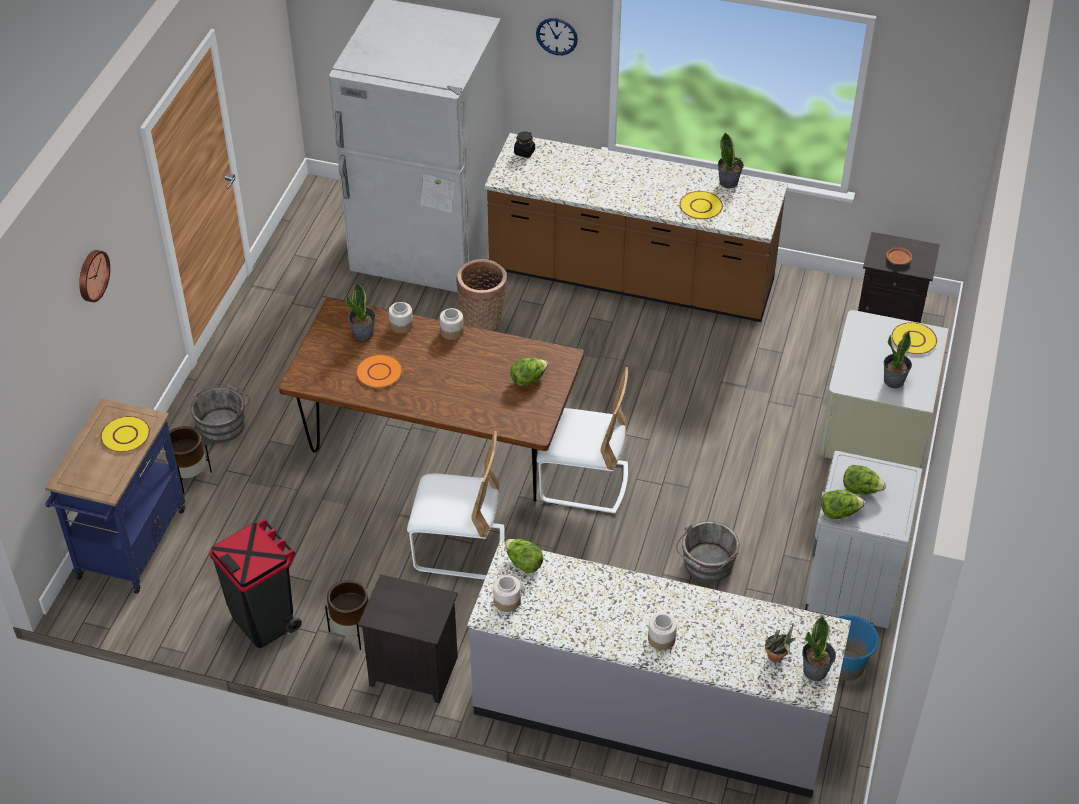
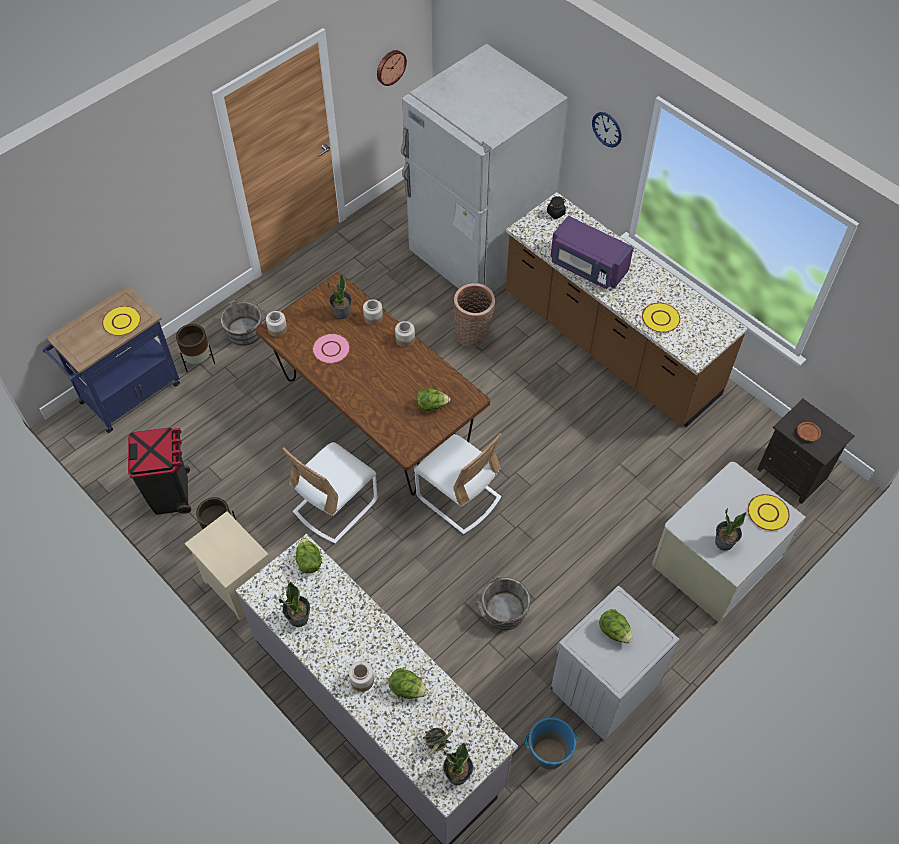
camera: 30 degrees right, 10 degrees up
(92, 275) = (129, 195): wall clock -> wall clock (390, 67)
(379, 372) = (331, 349): orange plate -> pink plate
(412, 672) = (238, 586): black nightstand -> beige nightstand
(459, 549) = (335, 506): white chair -> white chair turned 90 degrees clockwise
(507, 601) = (275, 586): jar -> jar (277, 329)
(595, 188) = (587, 267): none -> purple microwave
(729, 182) = (699, 306): potted plant -> potted plant (299, 618)
(839, 513) = (581, 643): lettuce -> lettuce (407, 689)

